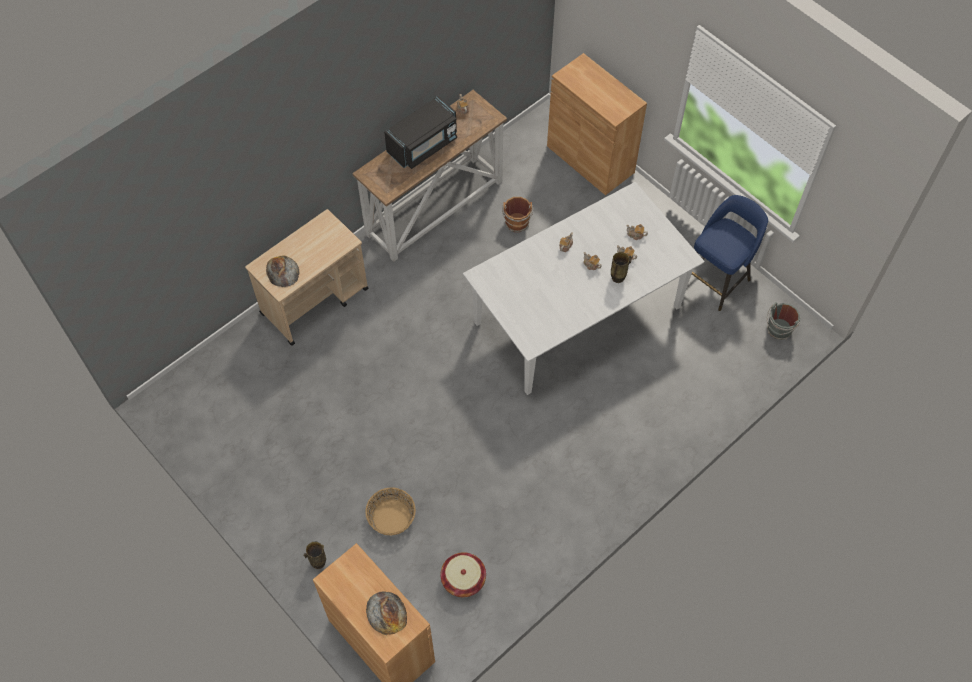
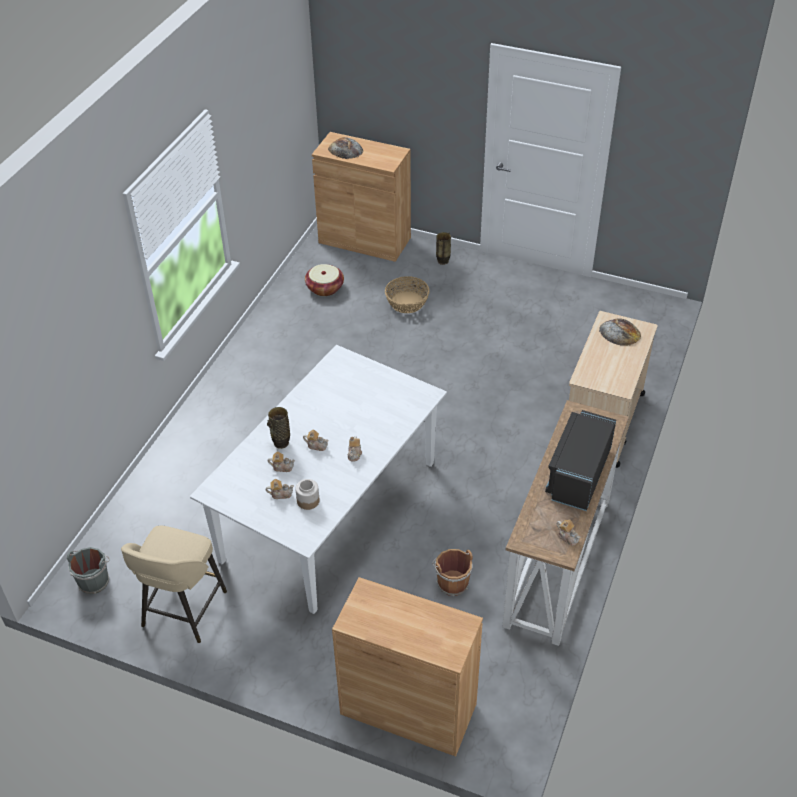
camera: 155 degrees right, 15 degrees down
(617, 222) = (308, 500): none -> jar
(717, 279) = (183, 611): blue stool -> beige stool

